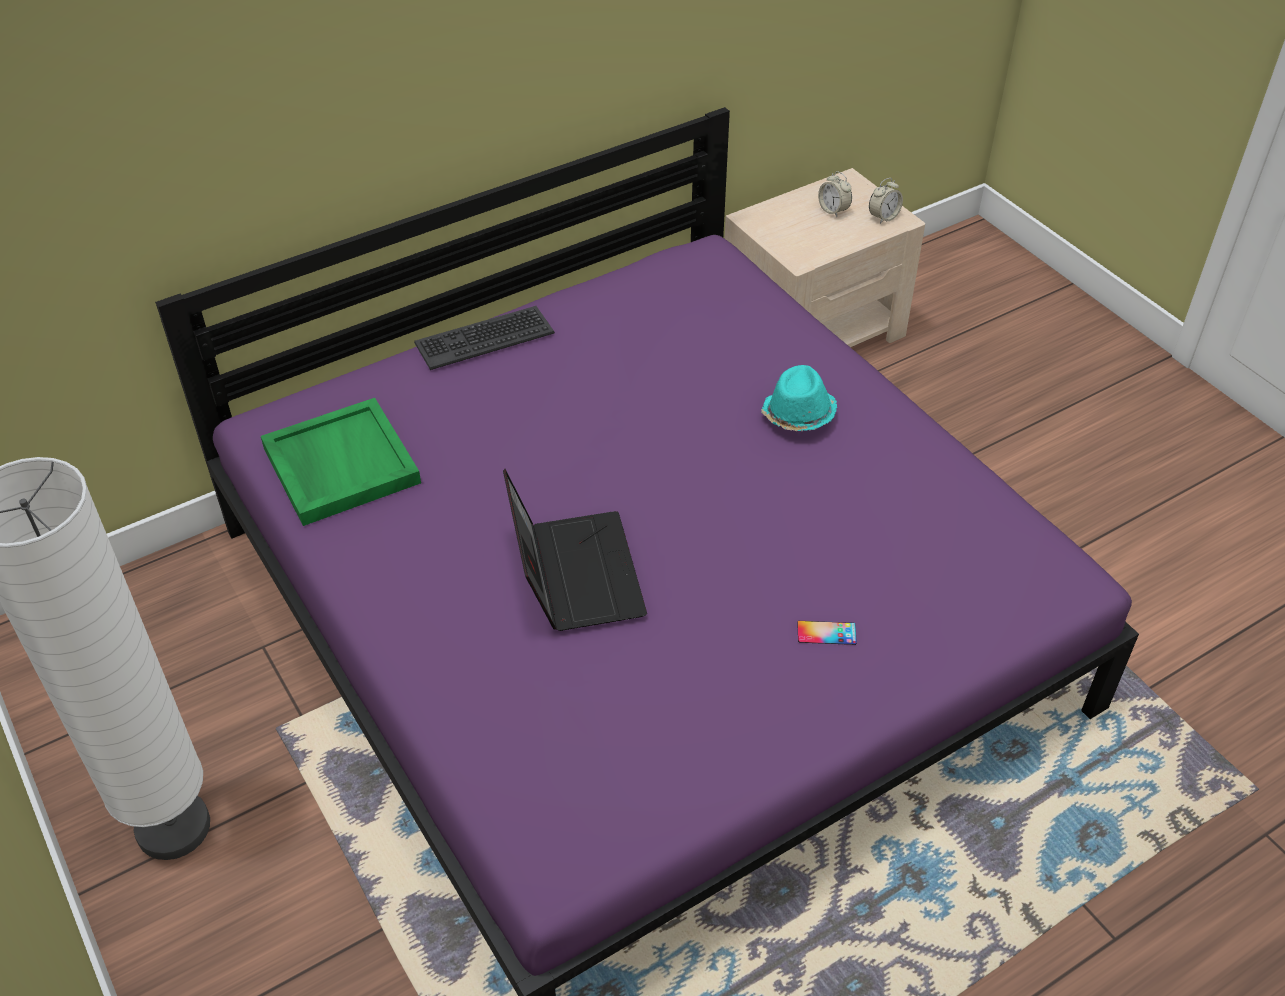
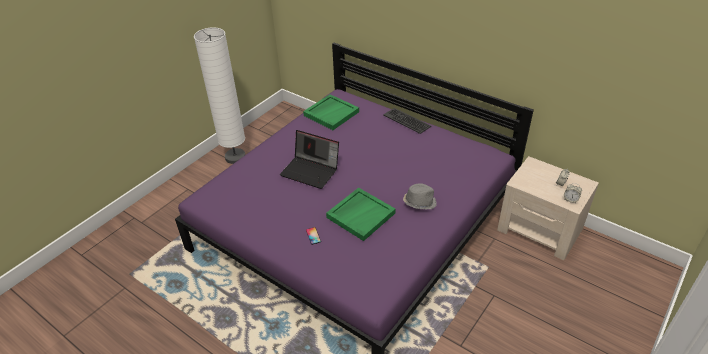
camera: 70 degrees right, 5 degrees down
(573, 572) = (311, 171): laptop -> laptop turned 60 degrees clockwise
(793, 524) = (360, 215): none -> green tray
(798, 415) = (419, 202): turquoise hat -> grey hat

